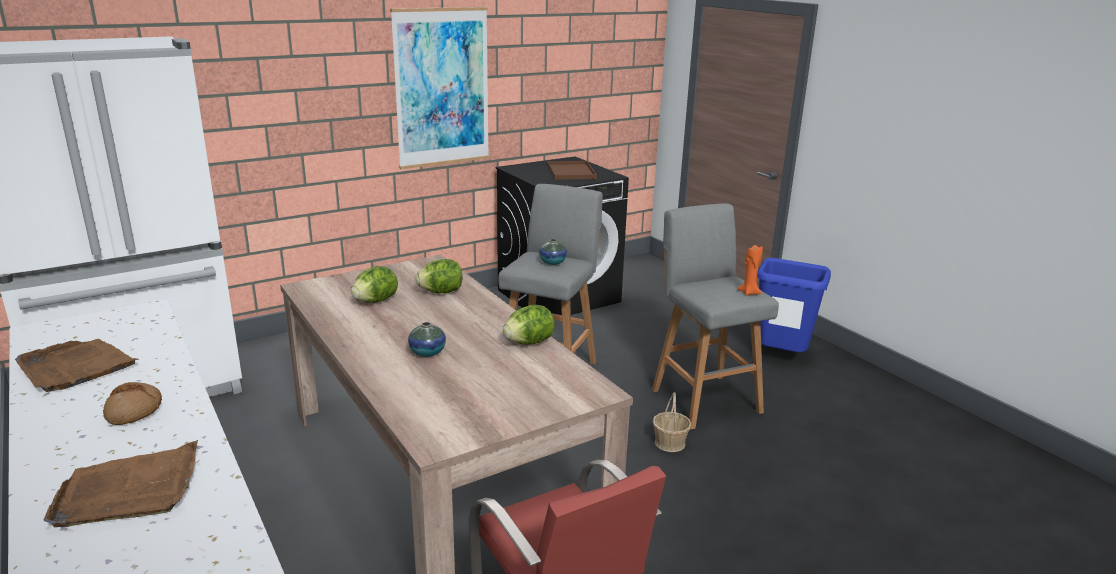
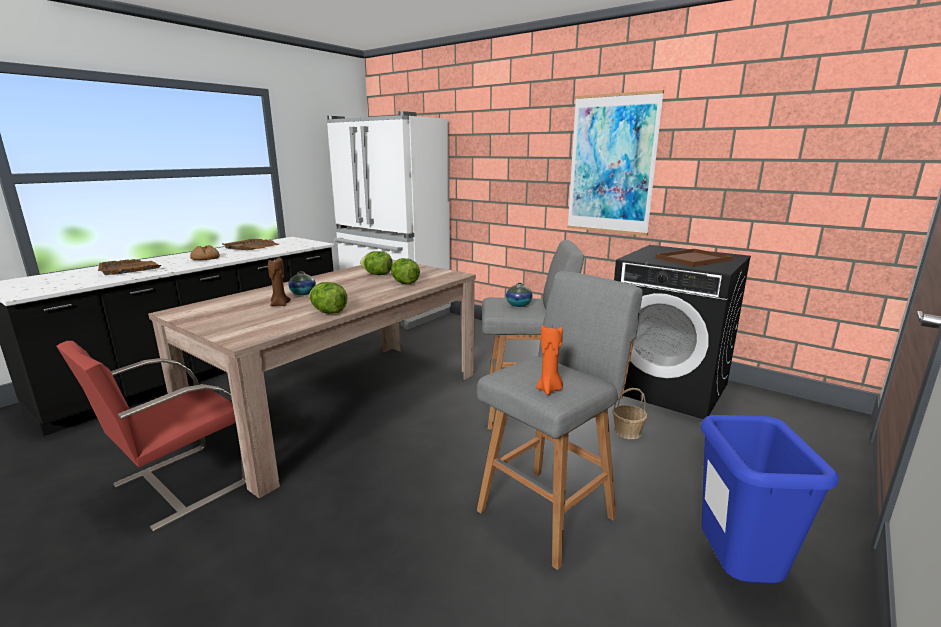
camera: 70 degrees right, 5 degrees down
(468, 369) = (279, 304): none -> brown candle
(670, 443) = (442, 500): basket -> basket (627, 432)

